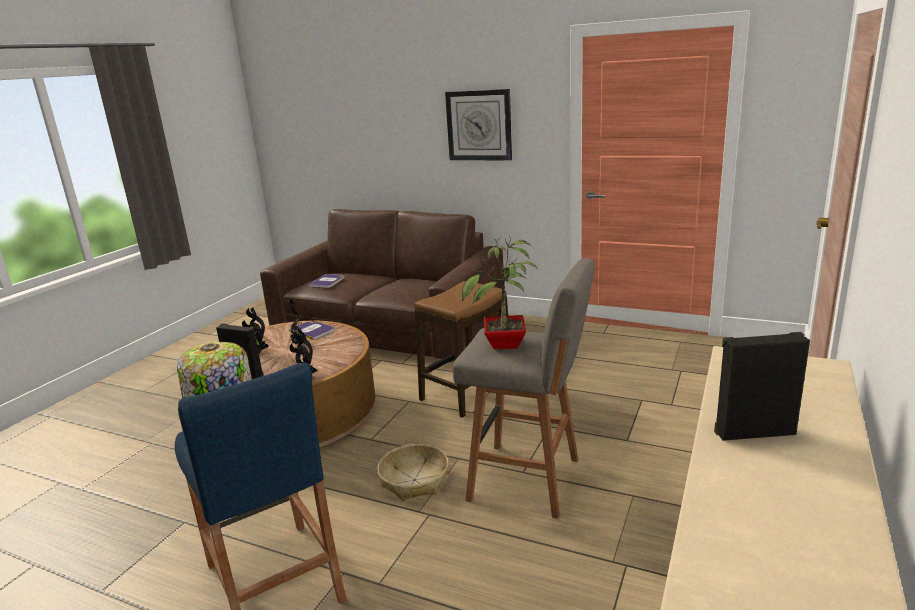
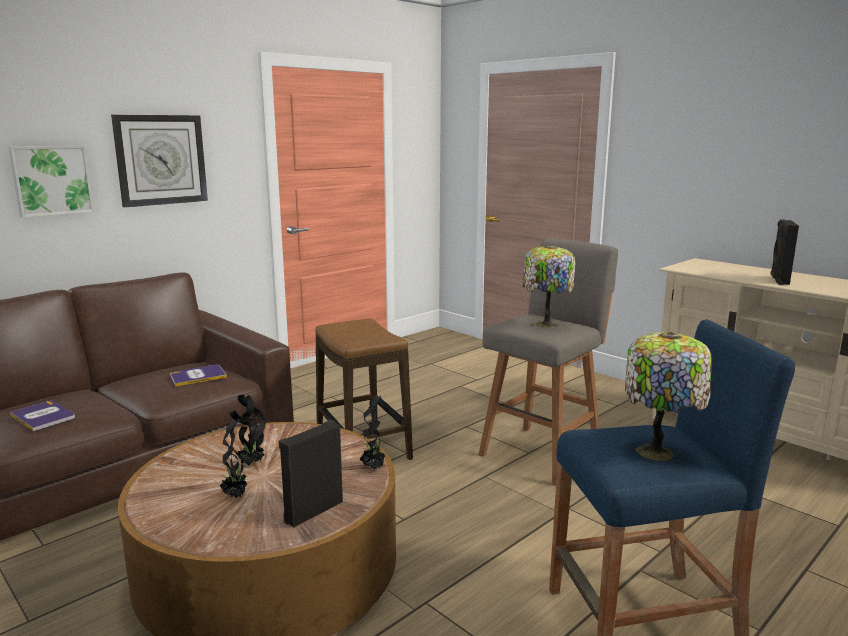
camera: 70 degrees left, 5 degrees down
(312, 330) = (215, 450): book -> book (198, 376)
(410, 138) = (51, 180): none -> picture
(414, 480) = (507, 505): basket -> none
(505, 345) = (545, 325): potted plant -> table lamp

